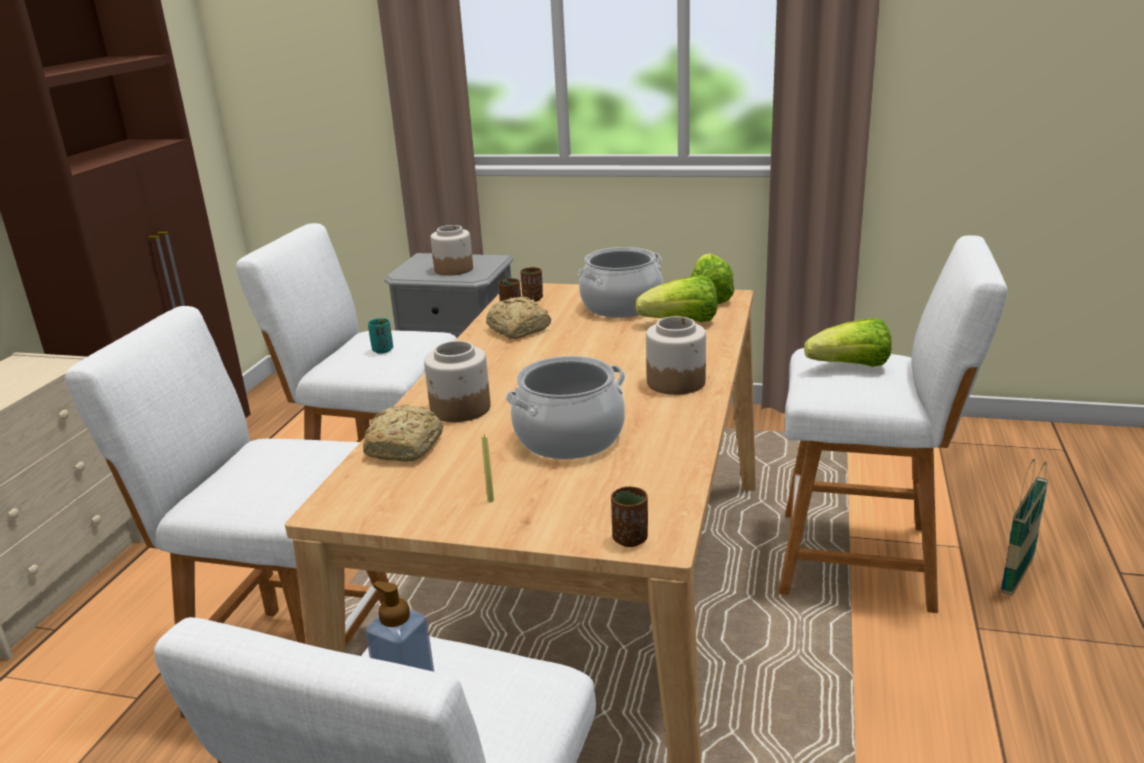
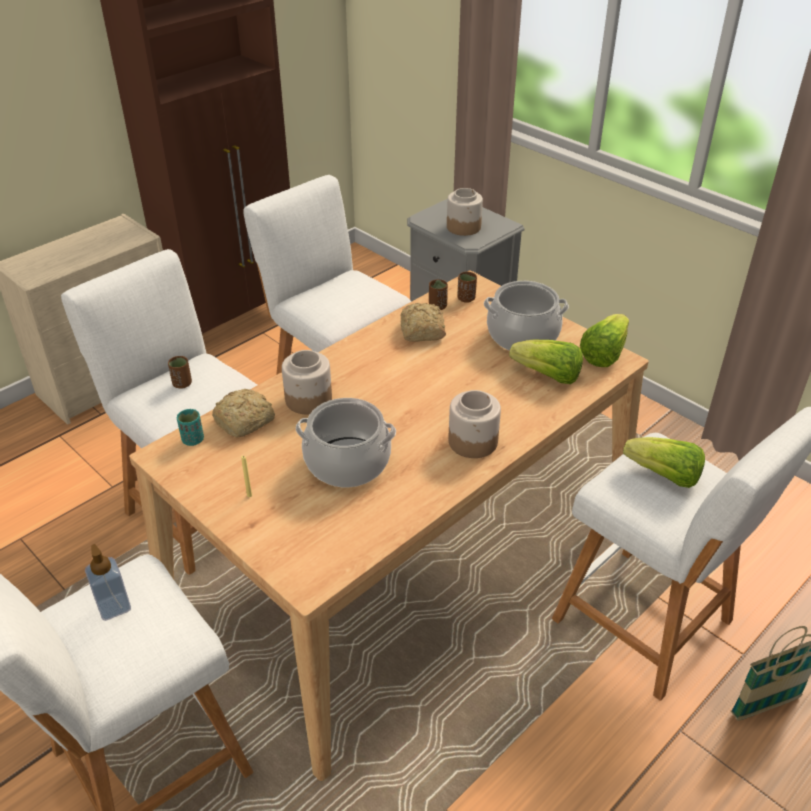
camera: 30 degrees right, 15 degrees up
(382, 350) = (340, 301): turquoise cup -> turquoise cup (193, 440)
(630, 539) = (294, 573): brown cup -> brown cup (182, 384)

